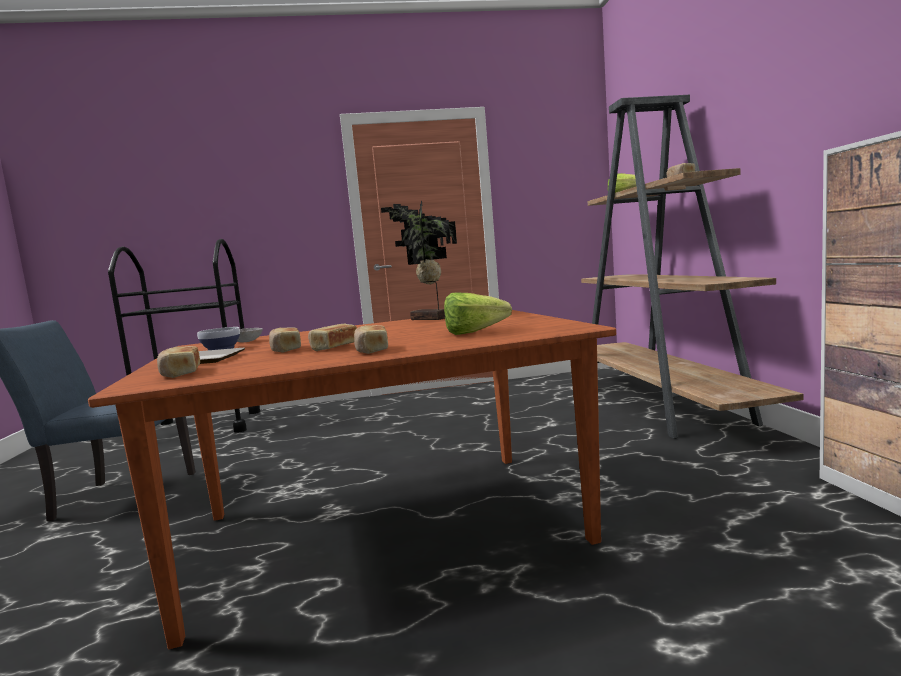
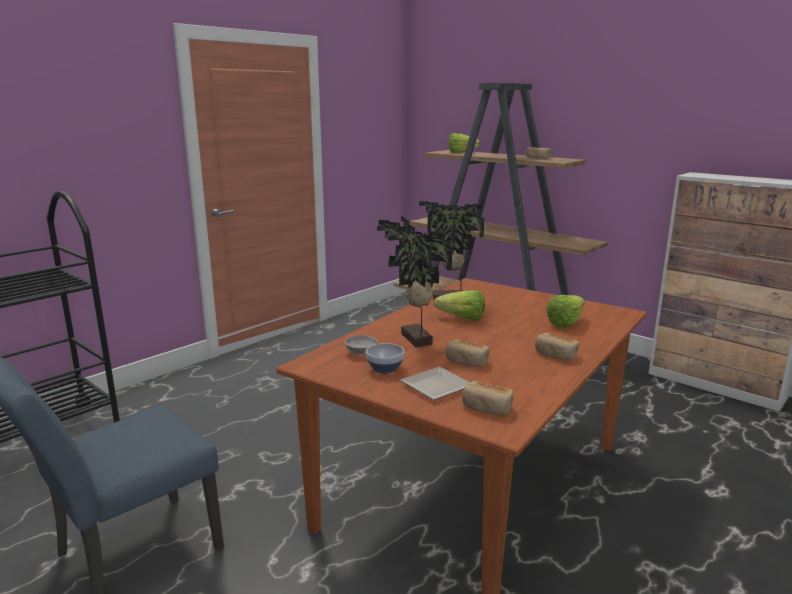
camera: 40 degrees left, 10 degrees up
(305, 337) = (414, 340): none -> potted plant
(333, 347) = (507, 354): bread -> none
(390, 328) = (458, 318): none -> lettuce

